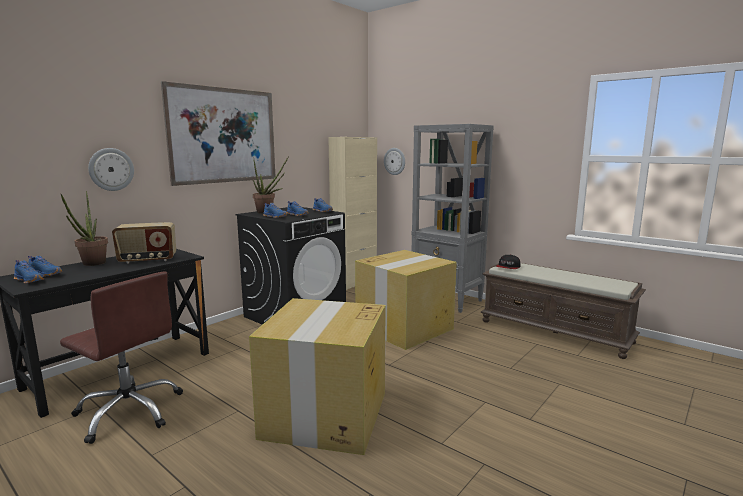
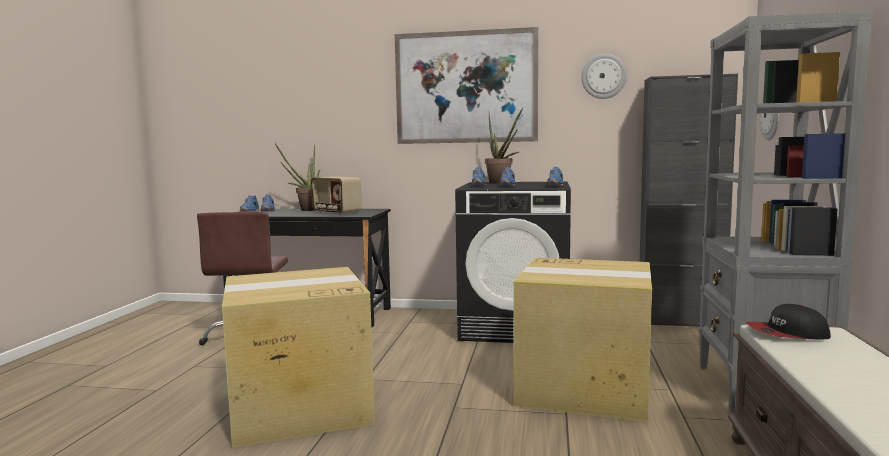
camera: 60 degrees right, 5 degrees down
(111, 169) = (342, 125): wall clock -> wall clock (603, 76)
(354, 282) = (680, 321): beige cabinet -> black cabinet

